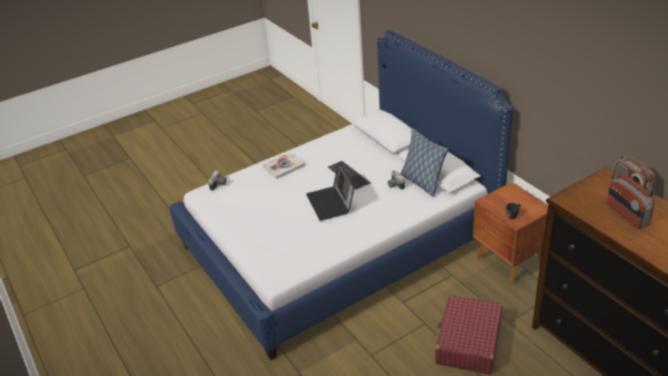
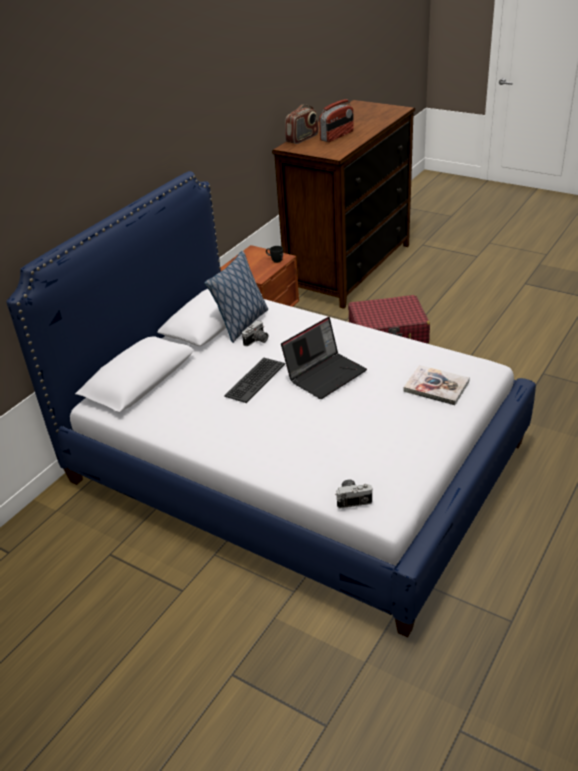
camera: 115 degrees left, 0 degrees up
(283, 166) = (264, 448): book -> book (436, 386)

